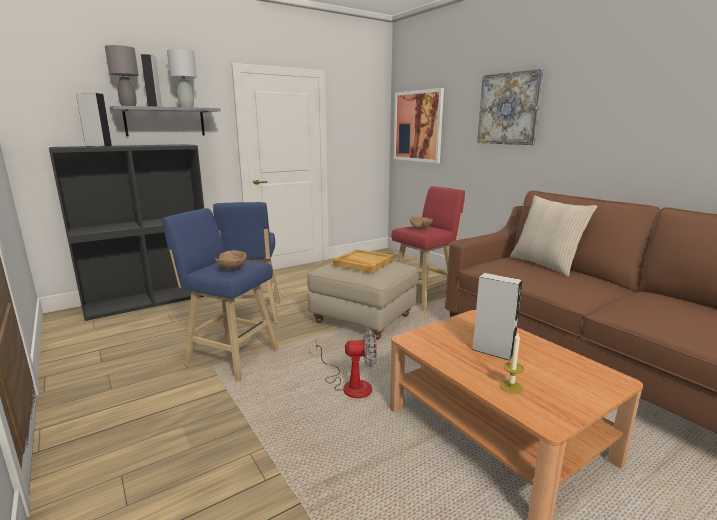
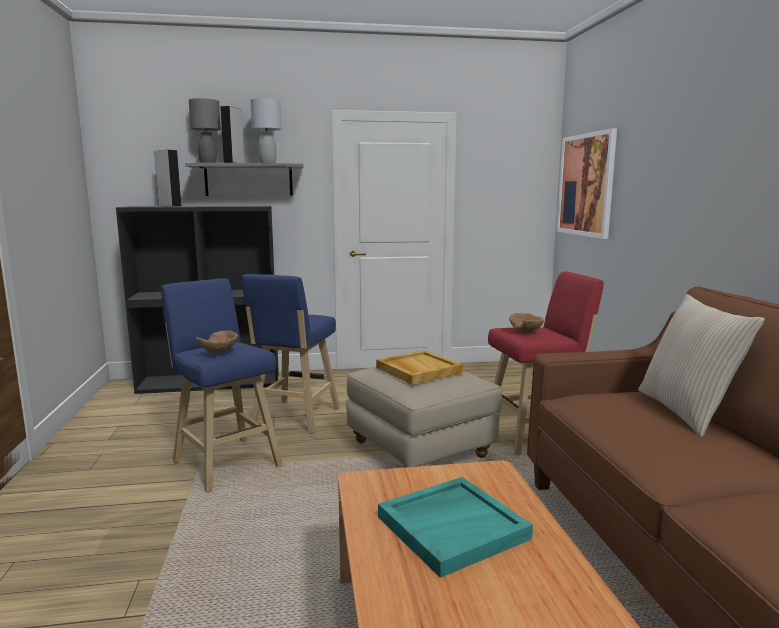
camera: 25 degrees right, 5 degrees down
(350, 385) = (322, 531): fan -> none
(492, 352) = (452, 527): grey speaker -> turquoise tray
(509, 109) = (694, 155): picture -> none
(511, 387) = (412, 584): candle -> none

